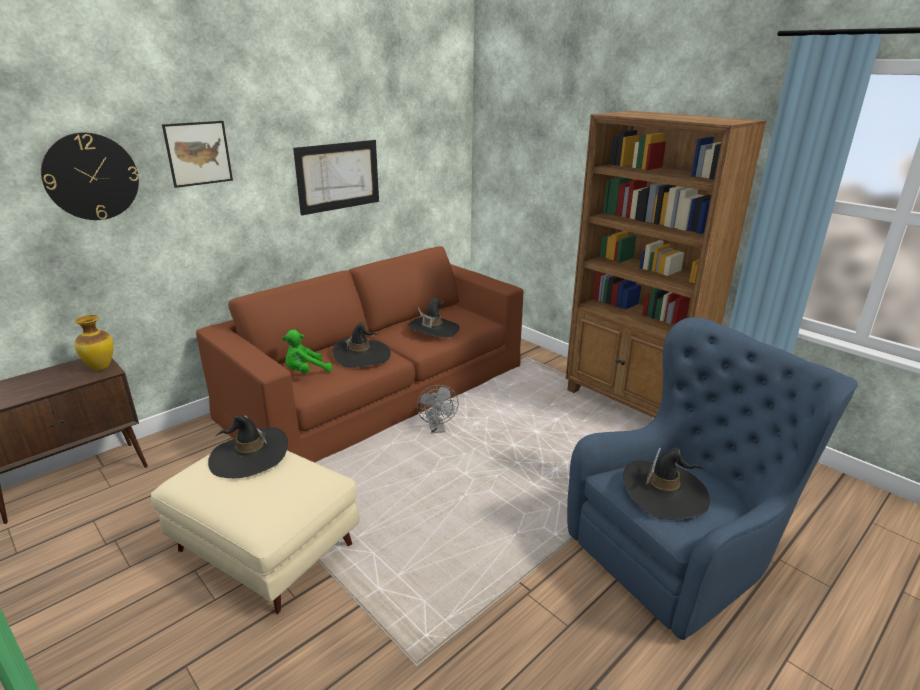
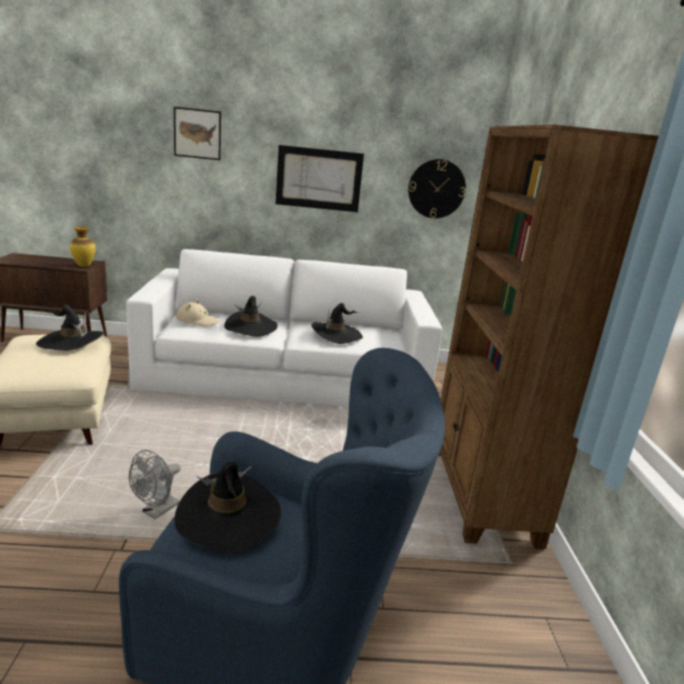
camera: 40 degrees right, 5 degrees down
(91, 177) = (119, 135): wall clock -> wall clock (436, 189)
(306, 372) = (198, 320): green plush toy -> beige hat
(378, 388) = (286, 374): brown sofa -> white sofa
(437, 429) = (273, 417): grey fan -> grey fan (157, 512)

